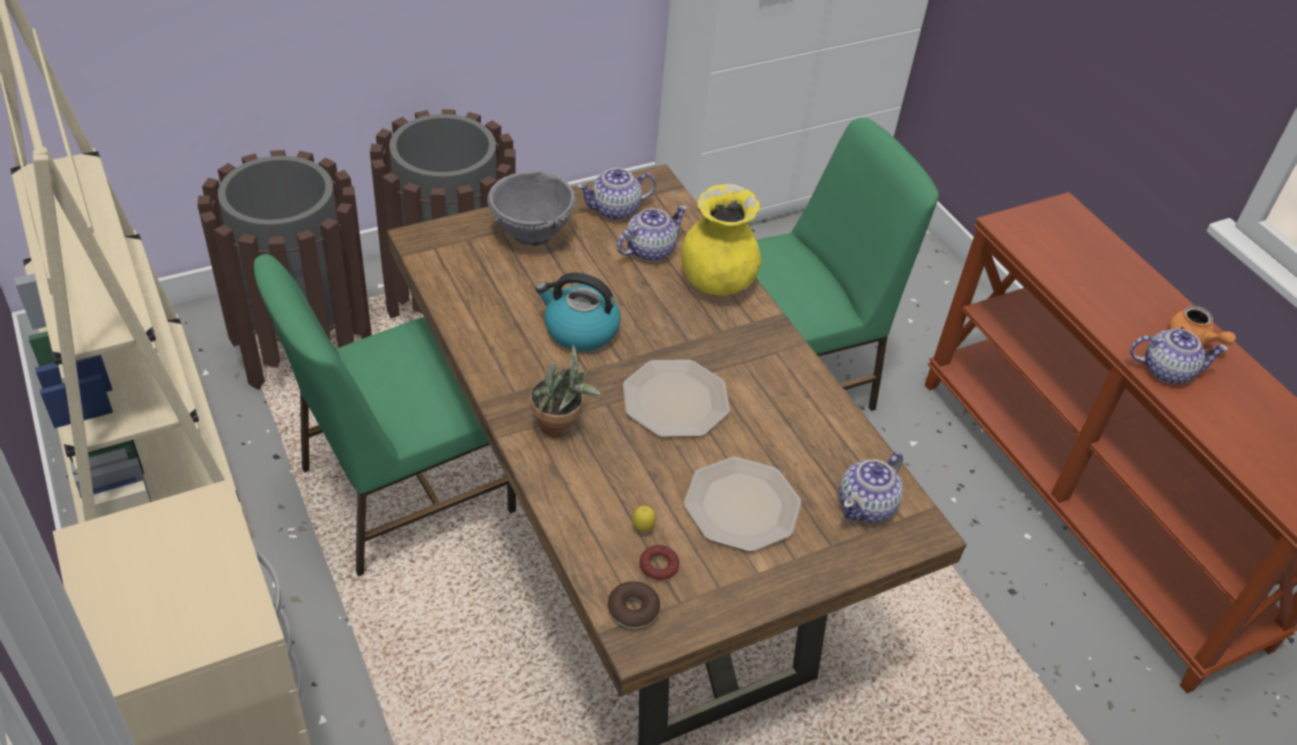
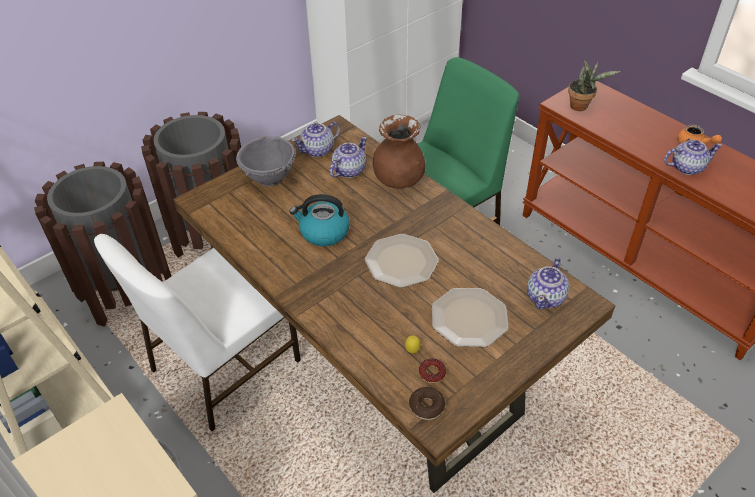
camera: 10 degrees left, 0 degrees up
(403, 491) = (223, 367): green chair -> white chair
(560, 427) = (334, 298): potted plant -> potted plant (581, 106)
(716, 282) = (398, 180): yellow vase -> brown vase

